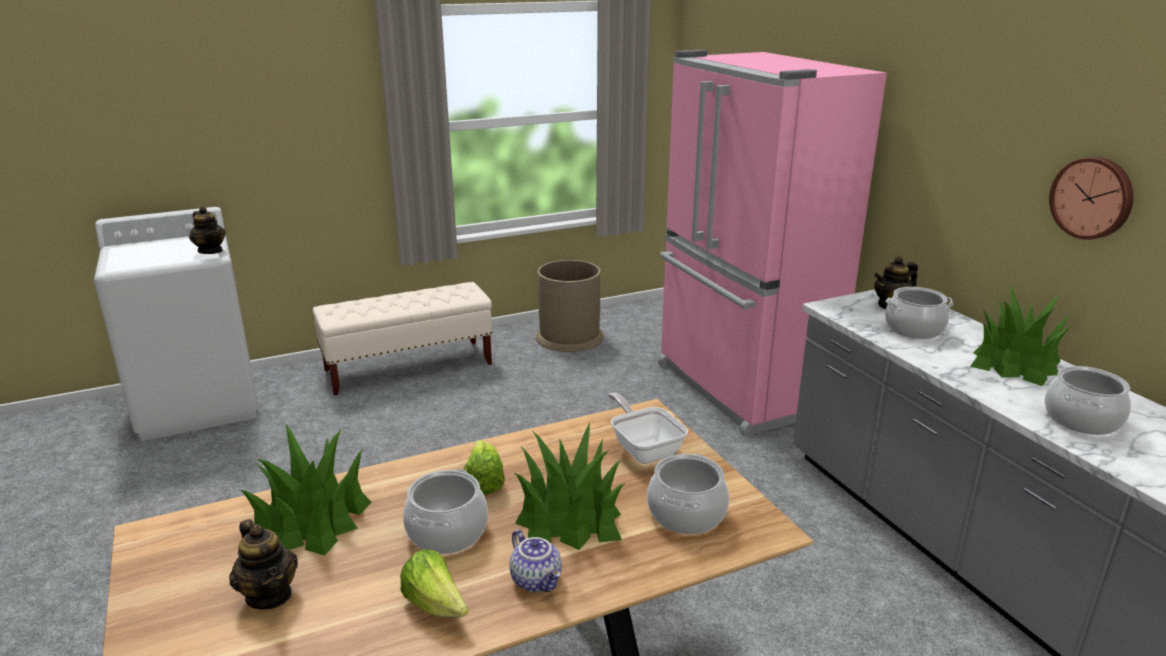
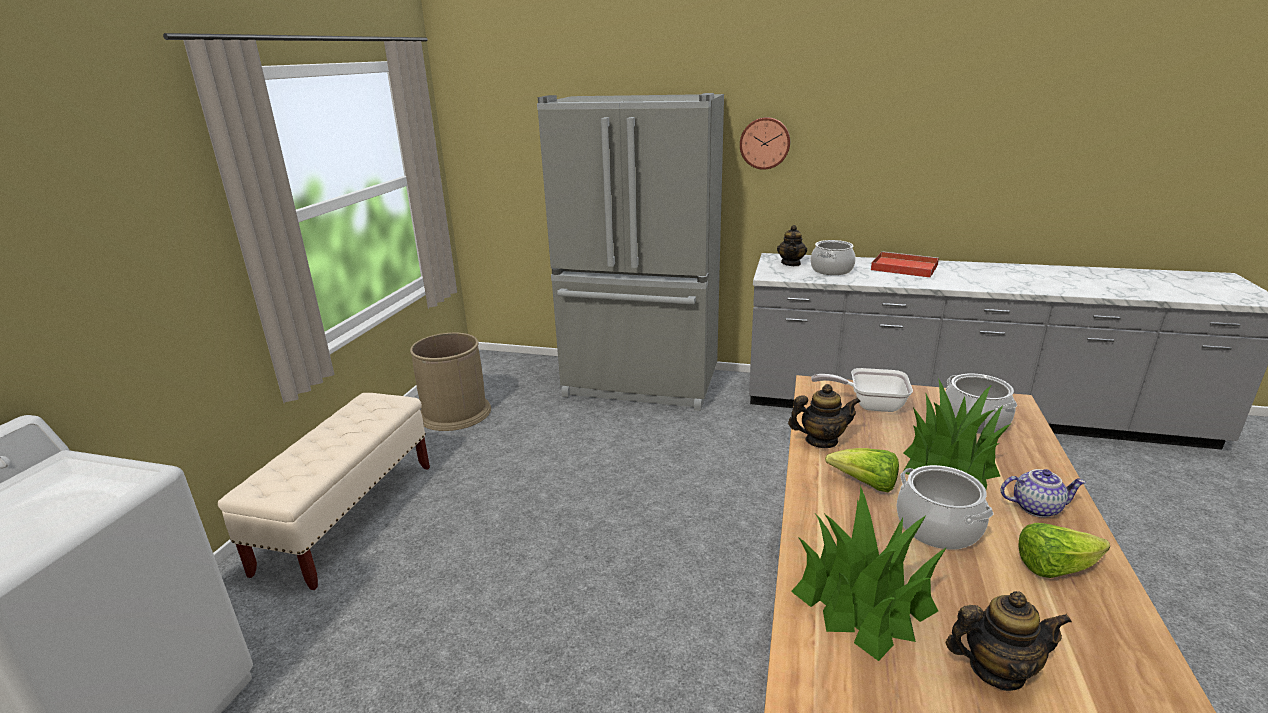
camera: 50 degrees left, 0 degrees up
(210, 251) = (121, 471): teapot -> teapot (821, 441)
(739, 389) = (641, 385): pink fridge -> grey fridge
(1015, 363) = (902, 267): potted plant -> red tray
(1082, 420) = (983, 279): cooking pot -> none
(1093, 198) = (914, 150): wall clock -> wall clock (765, 143)

